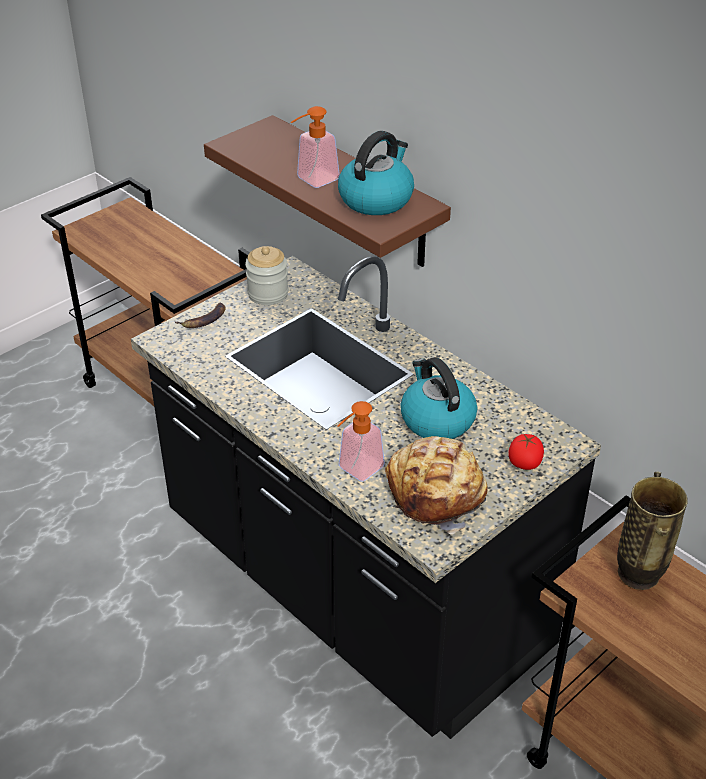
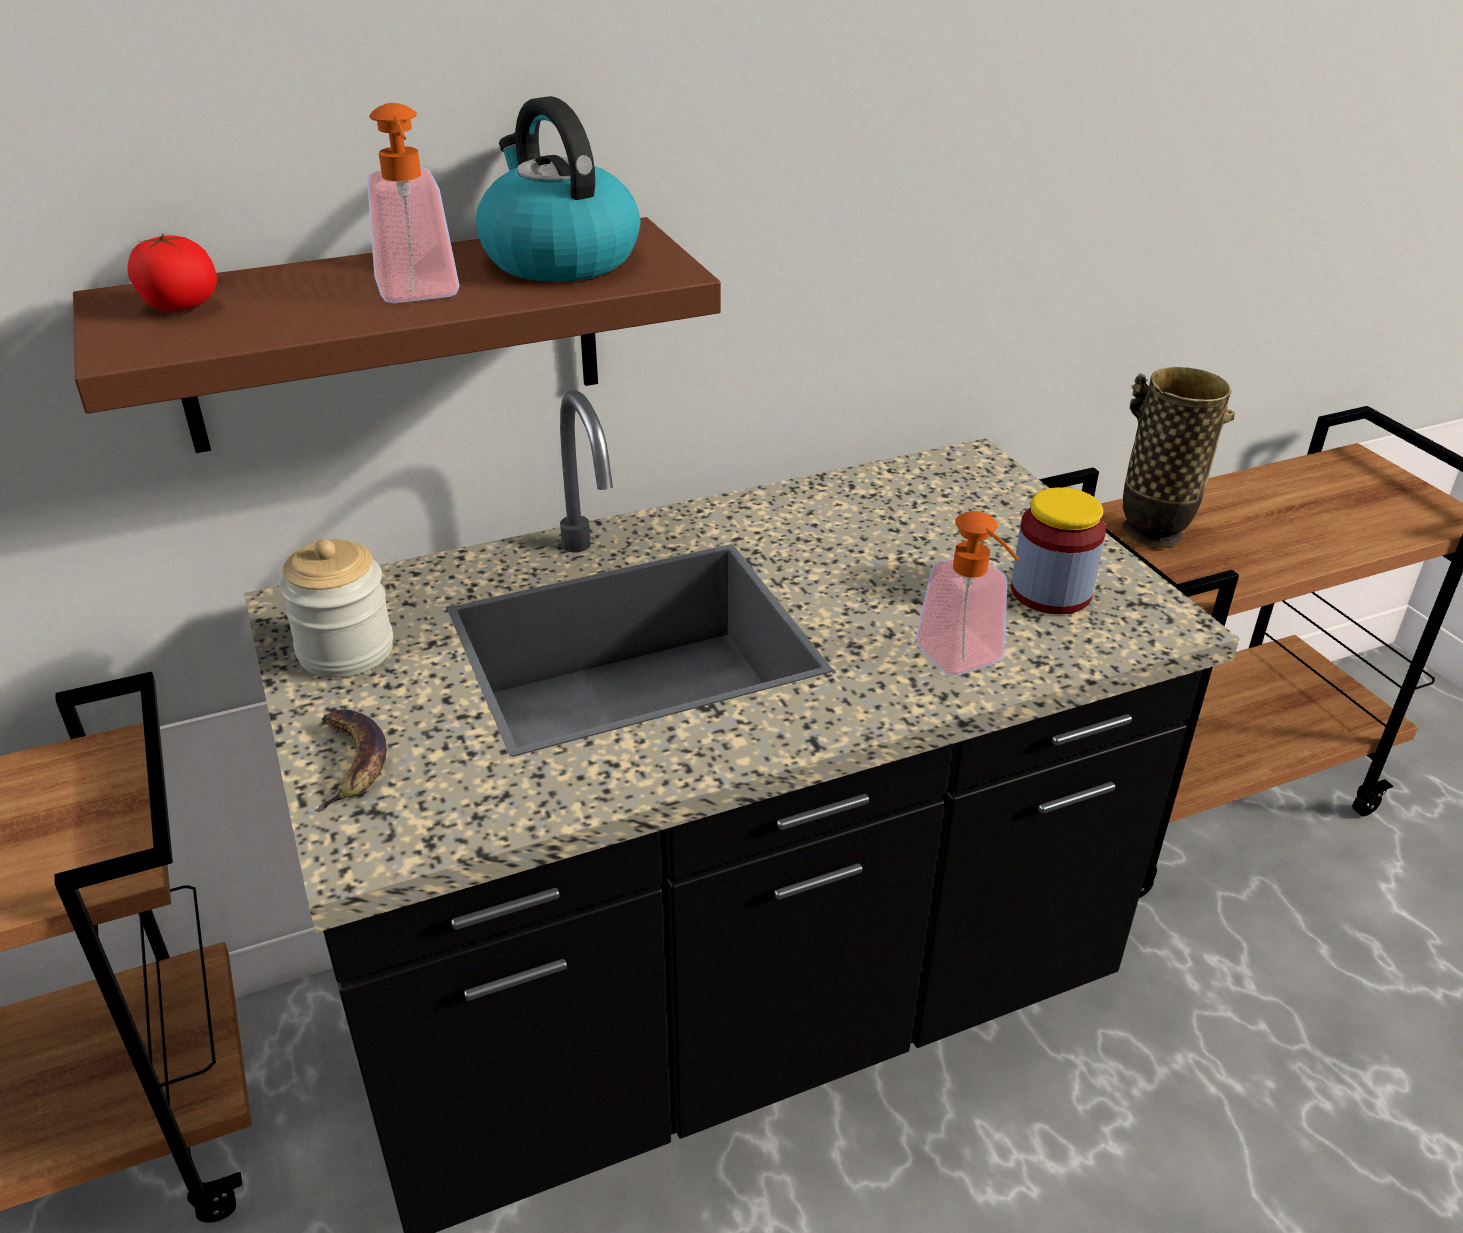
camera: 70 degrees left, 5 degrees down
(436, 419) = (866, 550): kettle -> none
(437, 493) = (1050, 592): bread -> jar
(524, 463) = (1005, 501): tomato -> tomato (180, 306)

